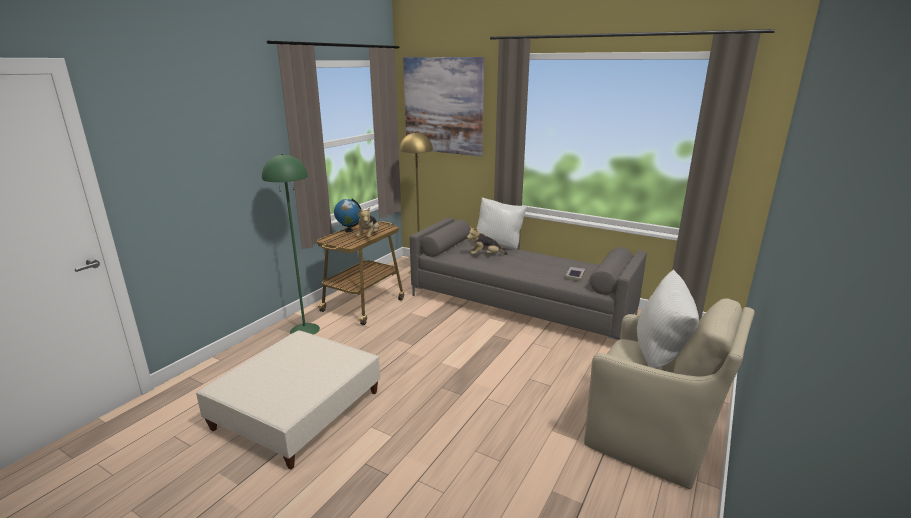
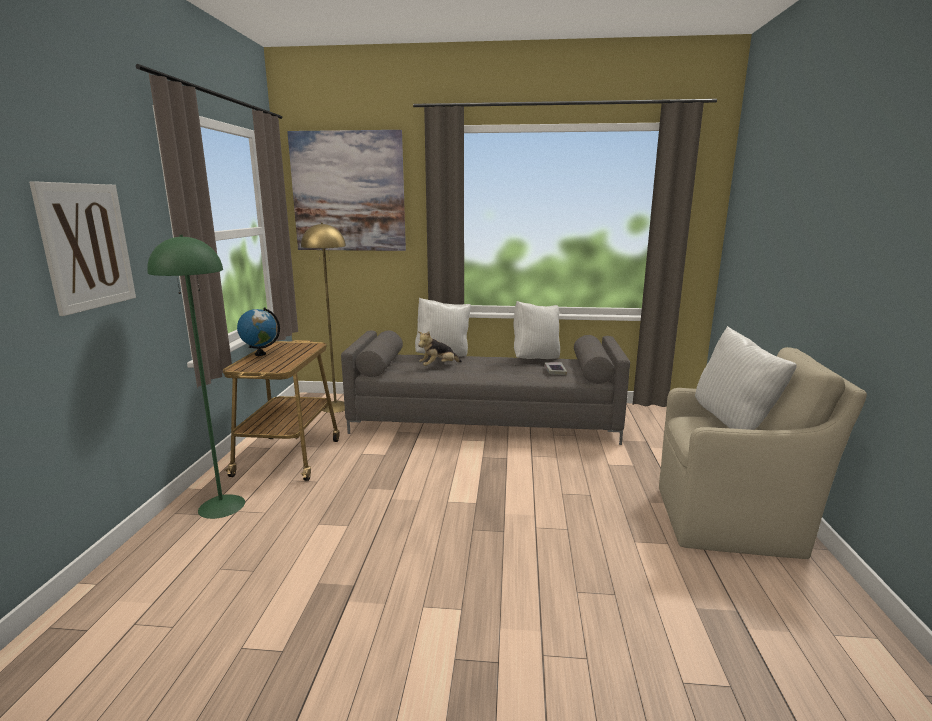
camera: 25 degrees left, 5 degrees down
(229, 160) = (87, 246): none -> picture
(298, 410) = (294, 618): beige ottoman -> none
(369, 236) = (297, 357): plush toy -> none
(572, 261) = (535, 359): none -> white pillow

